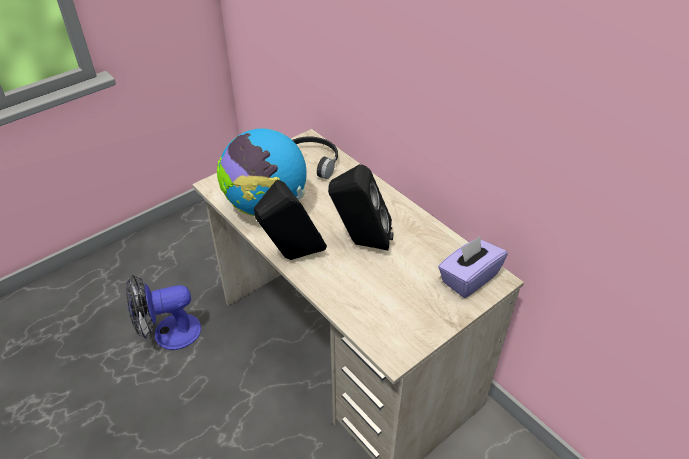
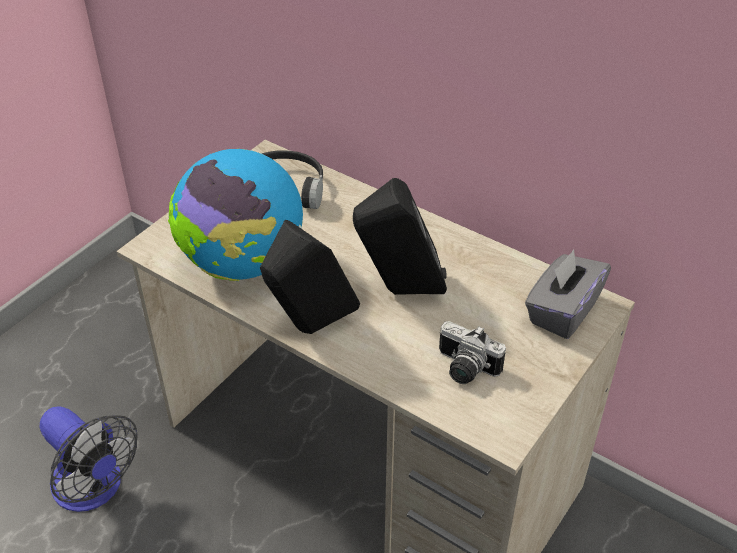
camera: 15 degrees left, 0 degrees up
(168, 334) = (94, 489): fan -> fan turned 105 degrees counterclockwise
(384, 304) = (464, 369): none -> camera
(468, 278) = (562, 311): purple tissue box -> grey tissue box

